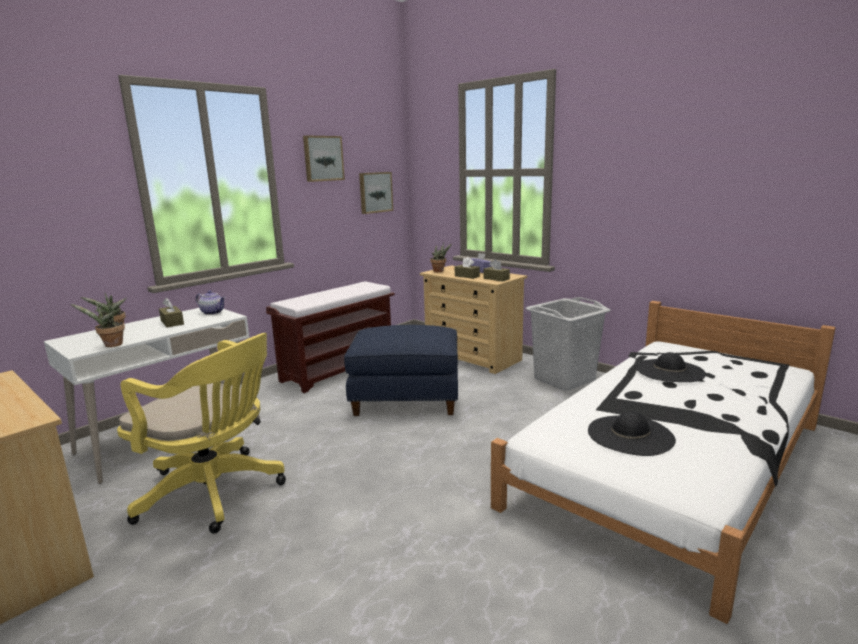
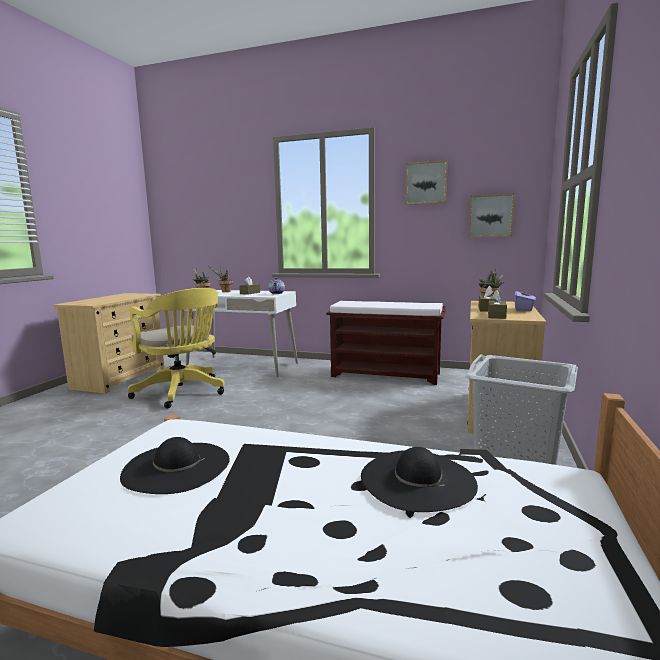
camera: 65 degrees right, 5 degrees down
(216, 493) = (182, 393): yellow office chair -> yellow office chair turned 45 degrees counterclockwise
(406, 398) = (357, 408): blue ottoman -> none

